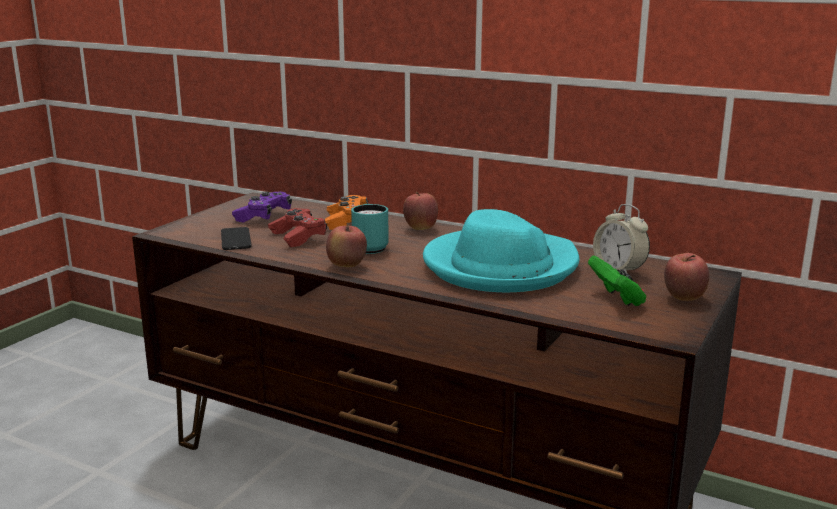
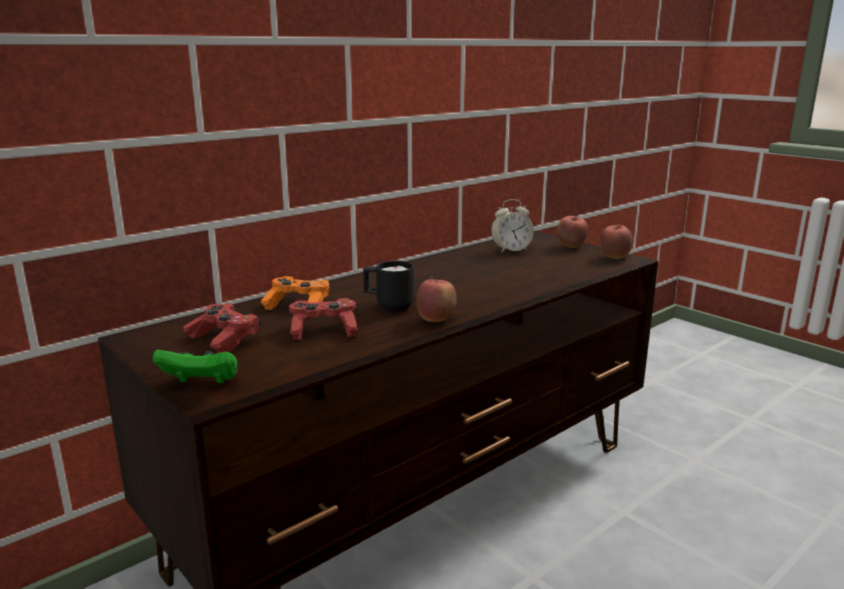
camera: 70 degrees left, 0 degrees up
(236, 239) = (295, 360): phone -> none
(263, 217) = (223, 339): purple game controller -> red game controller
(369, 247) = (389, 306): turquoise mug -> black mug
(420, 229) = (355, 284): apple -> apple (614, 257)
(500, 266) = (478, 275): turquoise hat -> none
(617, 299) = (565, 259): green game controller -> green game controller (202, 384)

